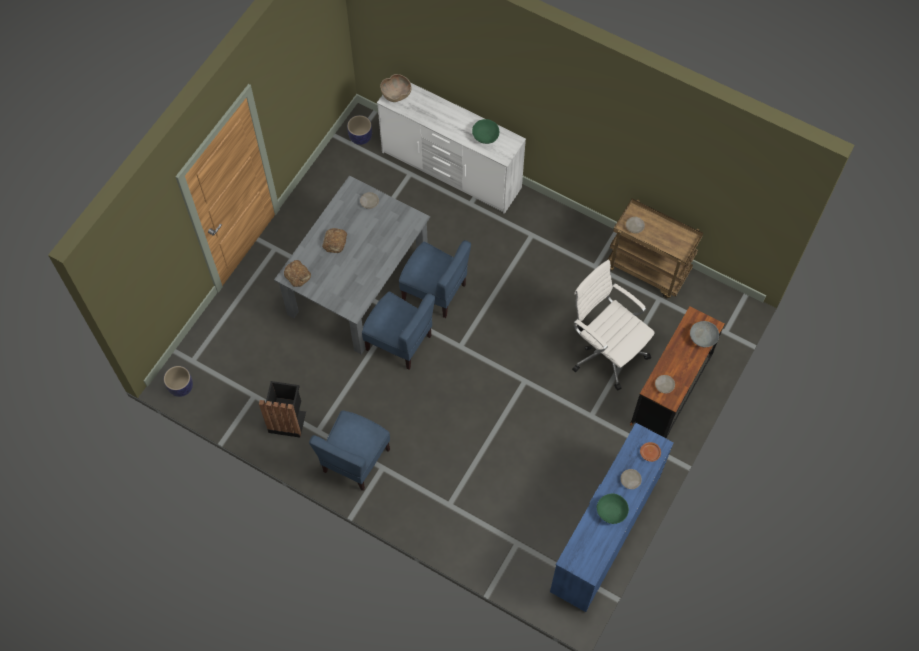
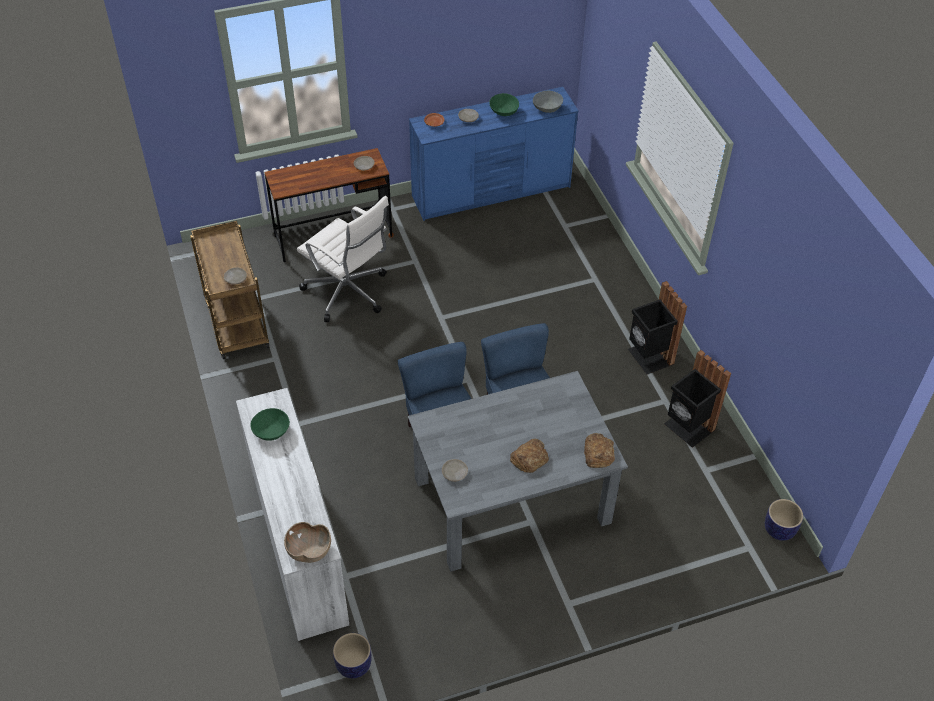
camera: 140 degrees left, 15 degrees down
(355, 460) = (649, 357): blue chair -> black trash can
(606, 350) = (348, 293): white office chair -> white office chair turned 45 degrees counterclockwise
(702, 338) = (294, 173): grey bowl -> grey bowl (547, 108)

